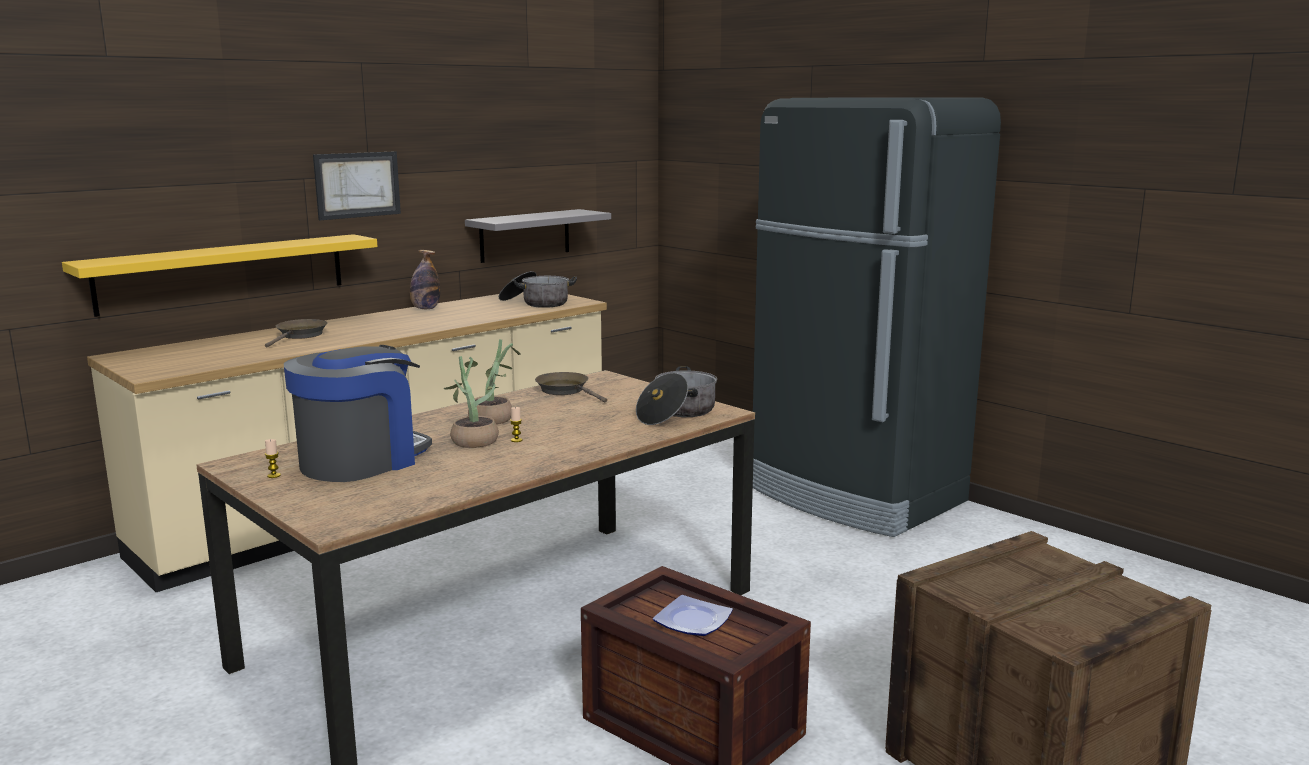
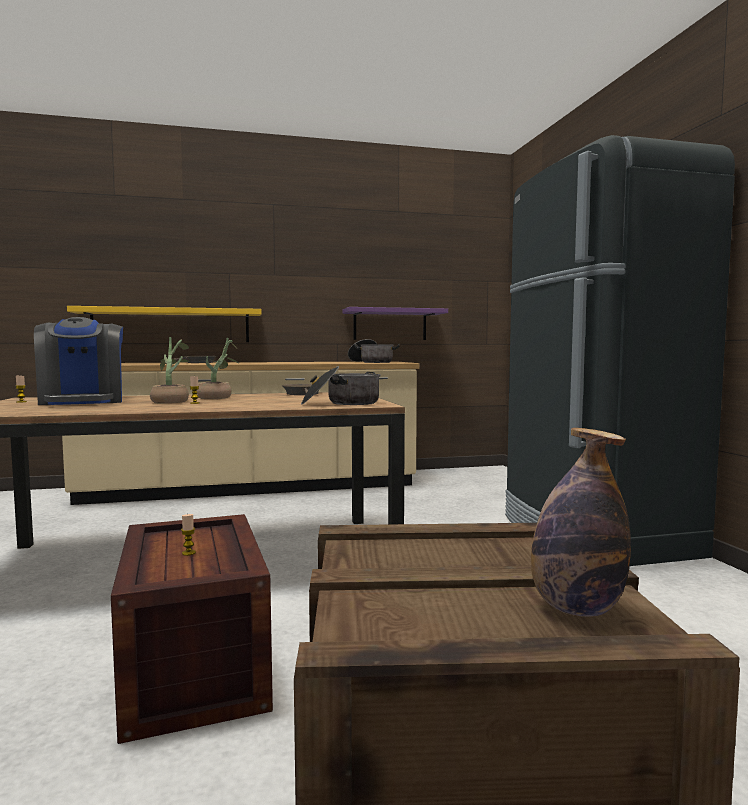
camera: 30 degrees right, 10 degrees down
(357, 185) = (265, 279): picture -> none
(361, 460) = (83, 402): coffee machine -> coffee machine turned 90 degrees clockwise
(425, 308) = (300, 361): bottle -> bottle (575, 608)
(525, 235) = (390, 324): grey shelf -> purple shelf
(694, 621) = (188, 553): plate -> candle

